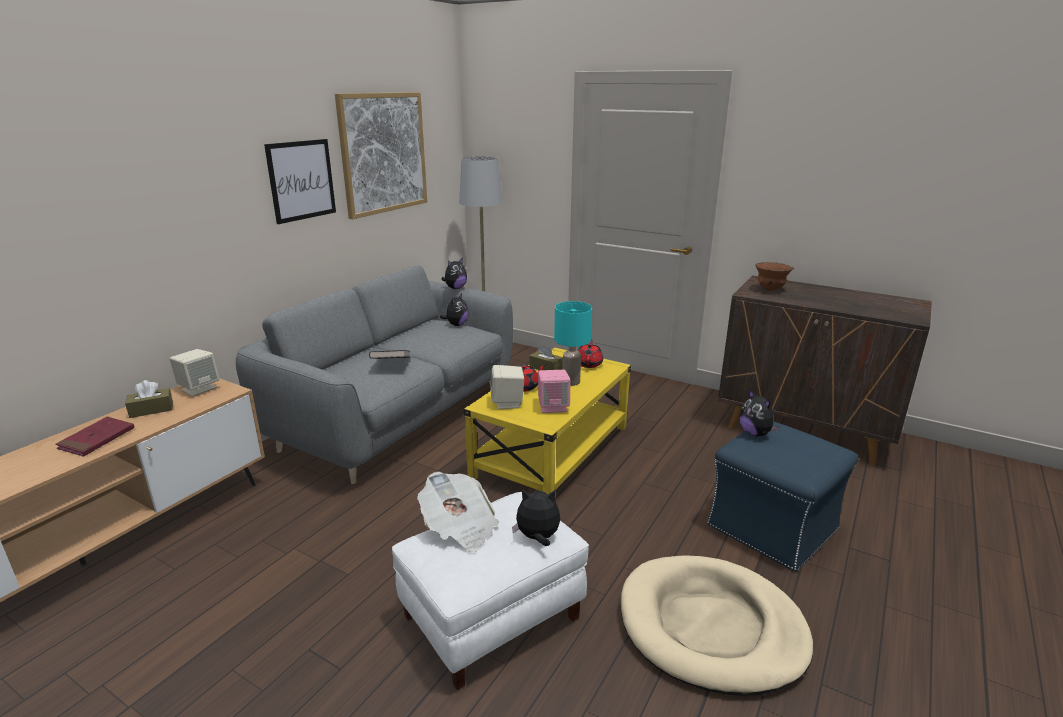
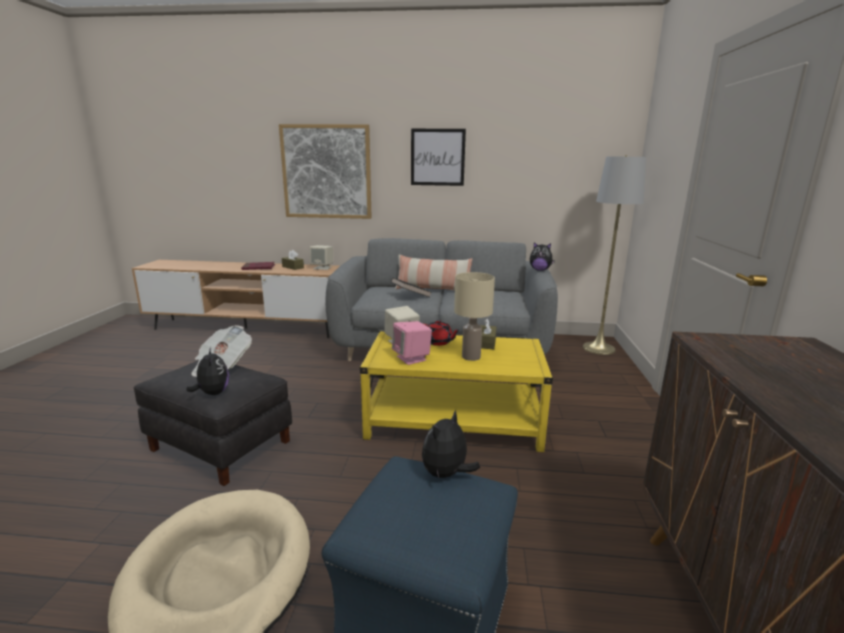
camera: 65 degrees right, 5 degrees down
(376, 350) = (432, 289): none -> pillow
(383, 153) = (526, 145): picture -> picture (326, 172)
(456, 325) = (512, 297): plush toy -> none
(492, 618) = (220, 446): white ottoman -> black ottoman
(571, 382) = (471, 357): turquoise table lamp -> beige table lamp
(589, 363) = (522, 357): red teapot -> none
(770, 289) = (761, 351): brown bowl -> none

